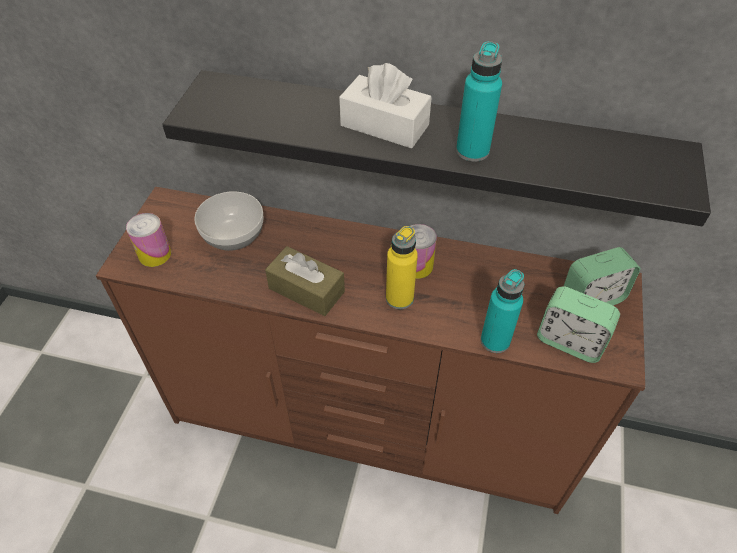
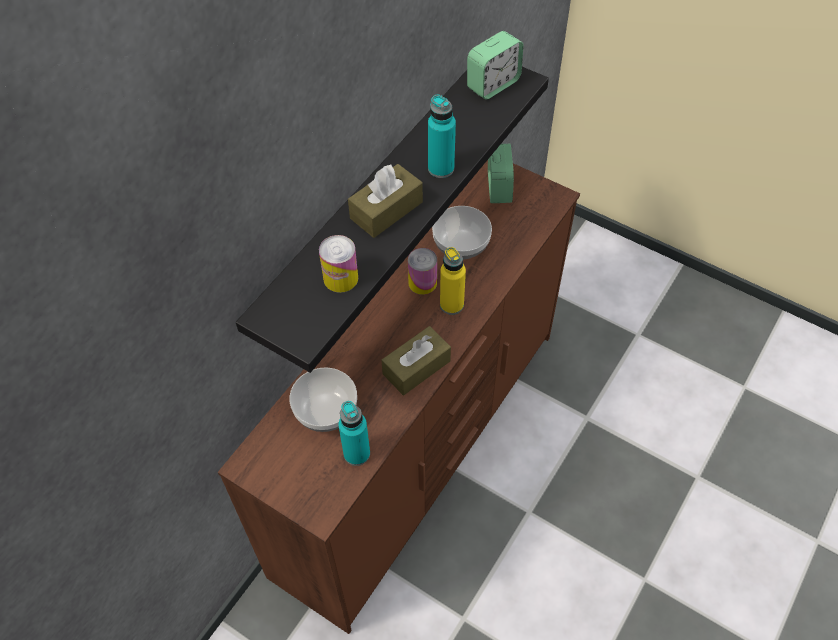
camera: 70 degrees left, 5 degrees up
(155, 254) = (320, 483): can -> can (340, 278)
(384, 125) = (386, 210): white tissue box -> brown tissue box
(485, 286) = (461, 246): none -> bowl
(495, 341) = (514, 258): turquoise bottle -> turquoise bottle (356, 453)
(570, 341) = (530, 216): alarm clock -> alarm clock (493, 84)

